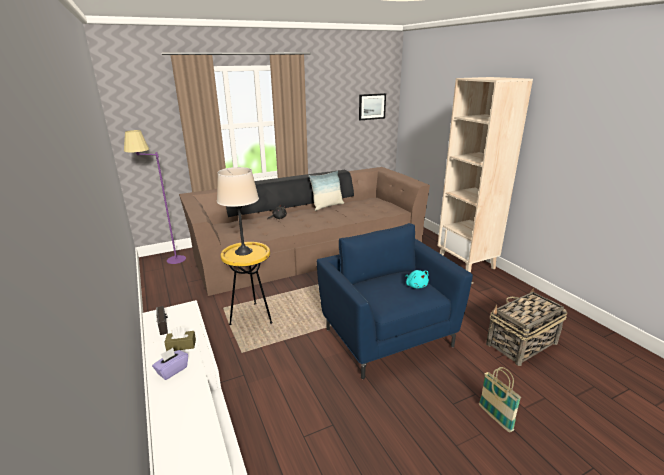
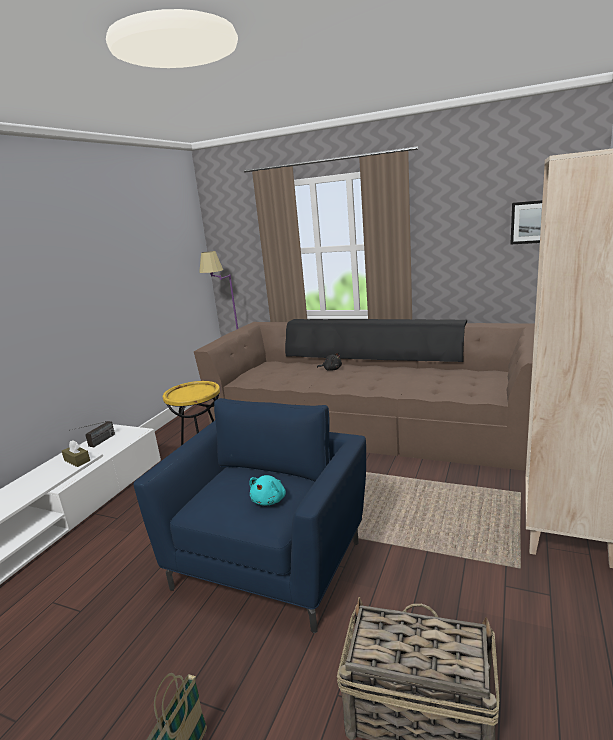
camera: 50 degrees right, 5 degrees down
(172, 370) = (41, 476): purple tissue box -> none
(243, 251) = (193, 390): beige table lamp -> none
(327, 206) = (413, 368): pillow -> none

